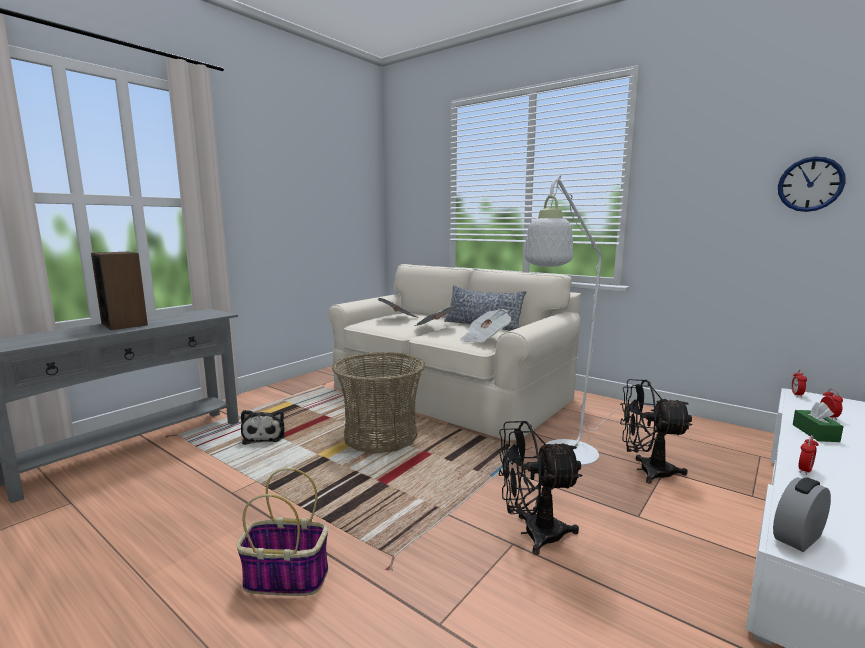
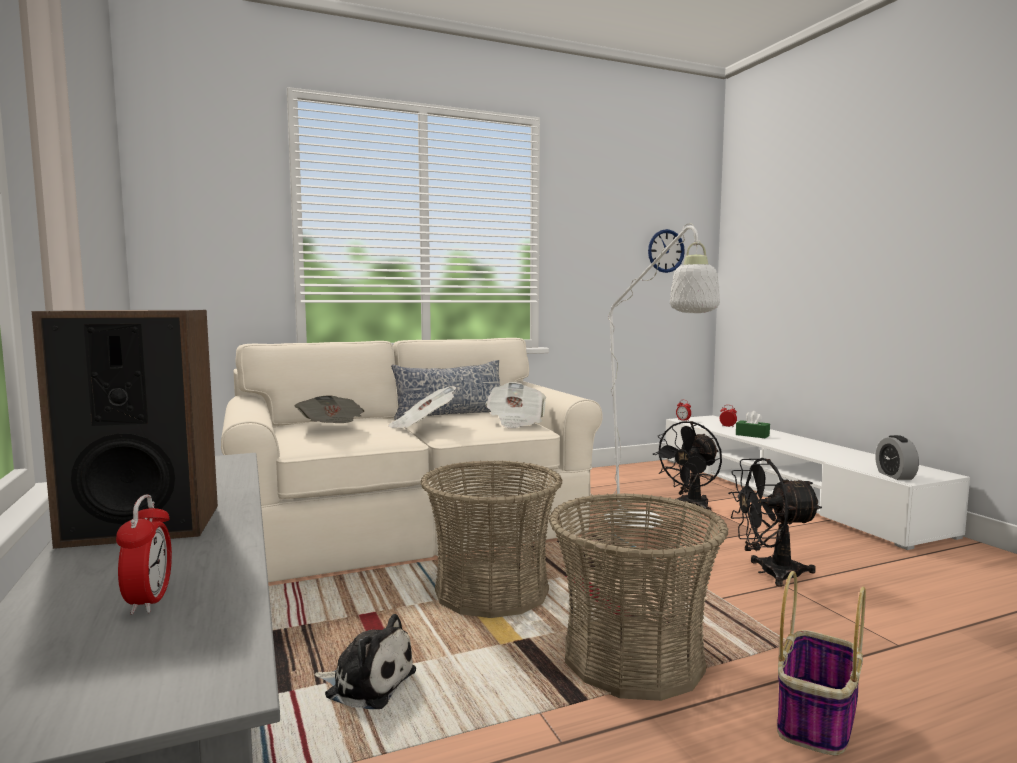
camera: 60 degrees left, 5 degrees down
(328, 496) = (633, 658): none -> basket
(532, 533) = (770, 573): black fan -> black fan turned 60 degrees clockwise
(805, 470) = (807, 451): alarm clock -> alarm clock (149, 601)

